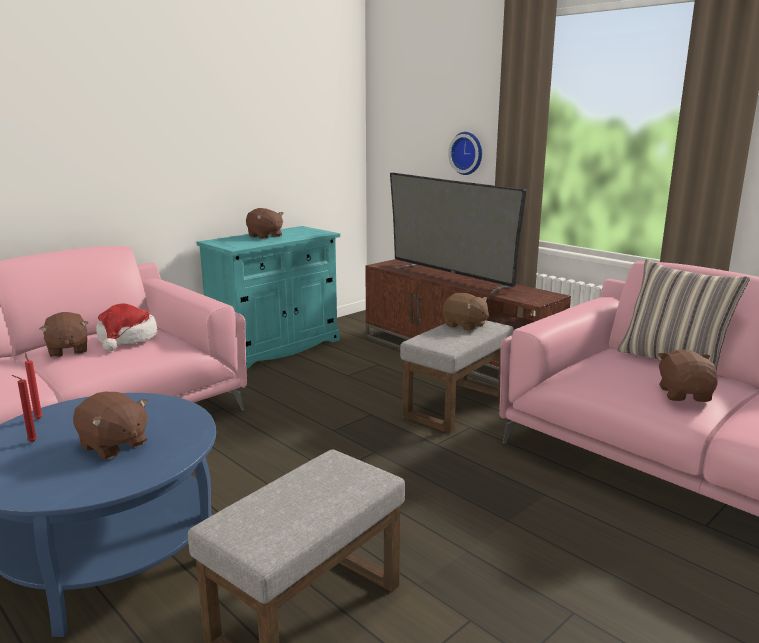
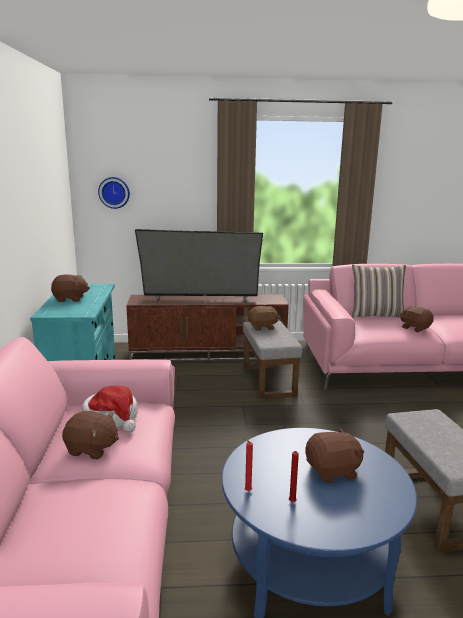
camera: 50 degrees left, 0 degrees up
(467, 153) = (183, 209): wall clock -> wall clock (114, 192)

